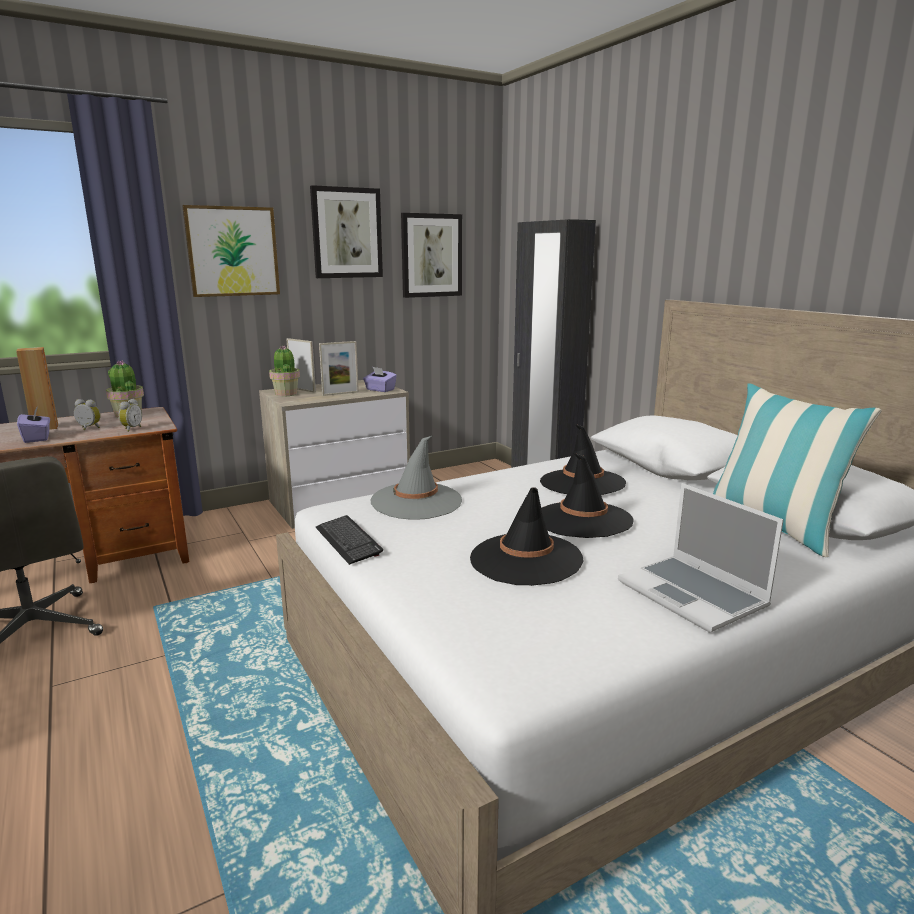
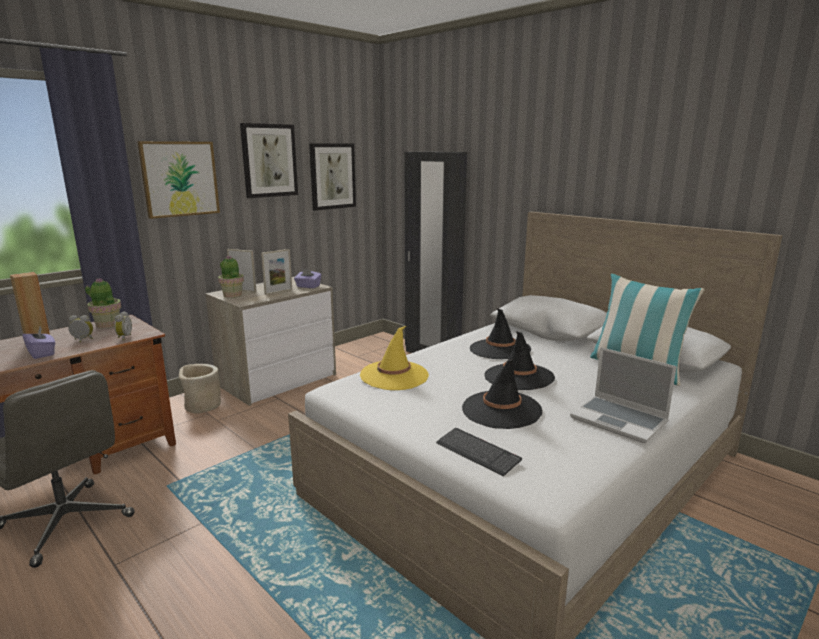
camera: 15 degrees left, 0 degrees up
(240, 523) = (201, 406): none -> beige planter
(348, 541) = (367, 412): keyboard -> keyboard (477, 453)
(416, 501) = (394, 375): grey hat -> yellow hat

